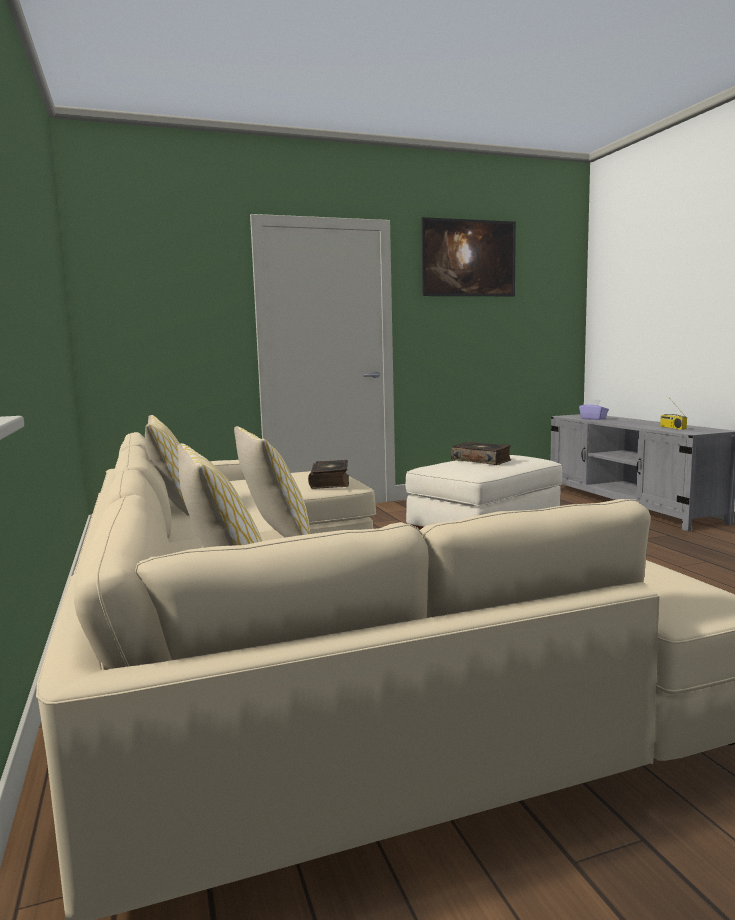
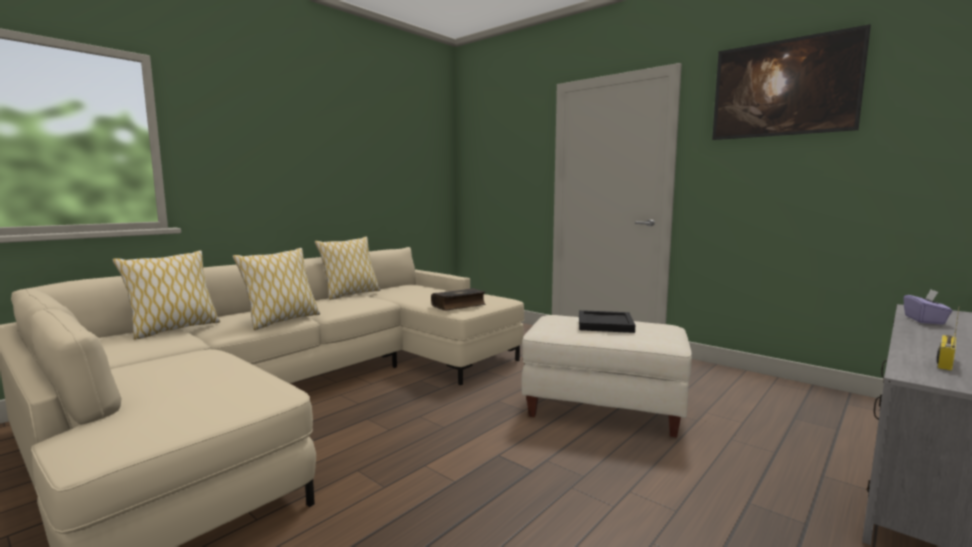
camera: 60 degrees right, 0 degrees up
(481, 460) = (606, 324): book -> black tray

